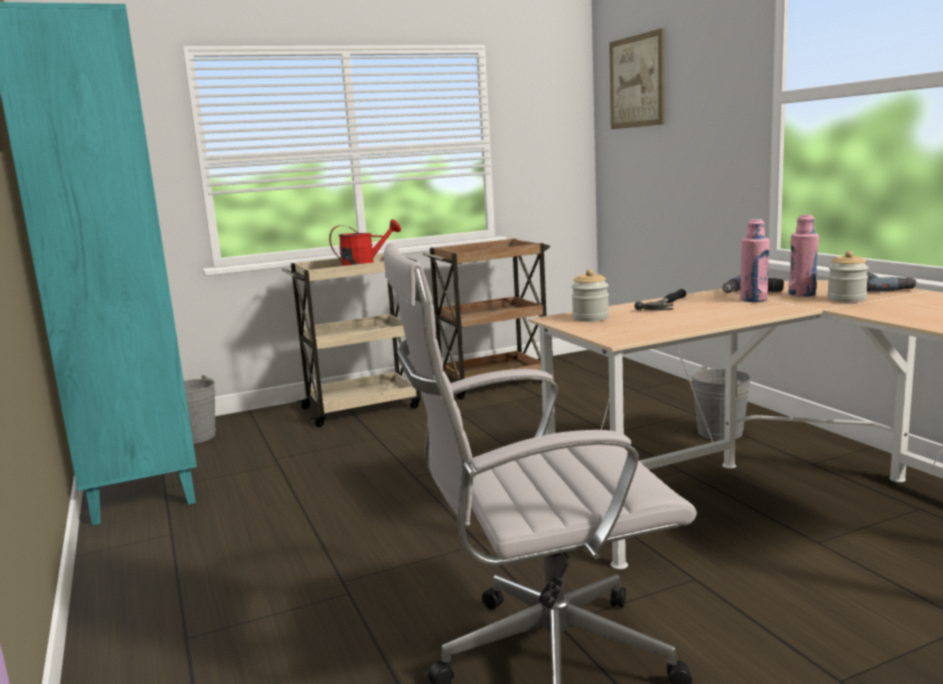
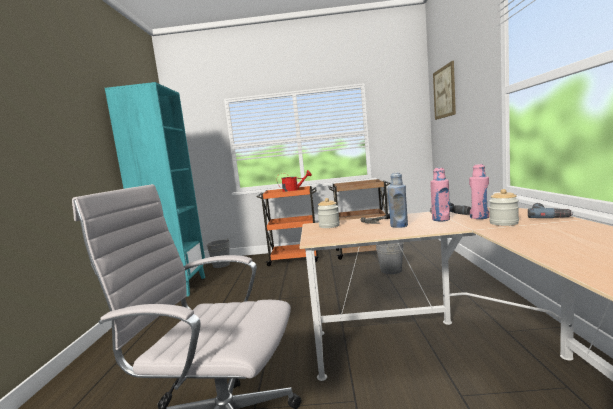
camera: 25 degrees right, 5 degrees down
(363, 407) = (295, 258): beige cart -> orange cart
(708, 311) = (399, 226): none -> blue bottle
(719, 432) = (460, 298): grey bucket -> grey bucket (391, 270)

